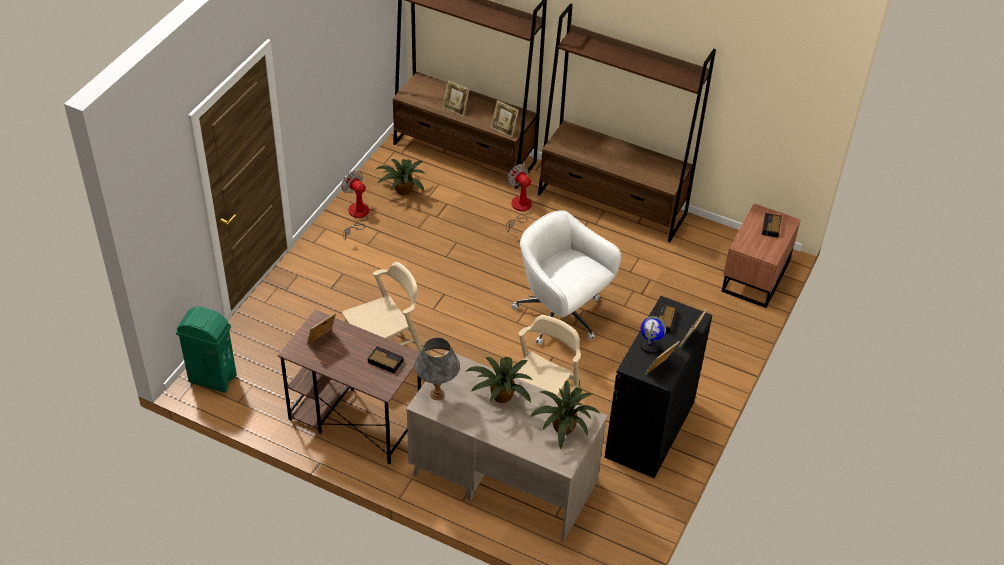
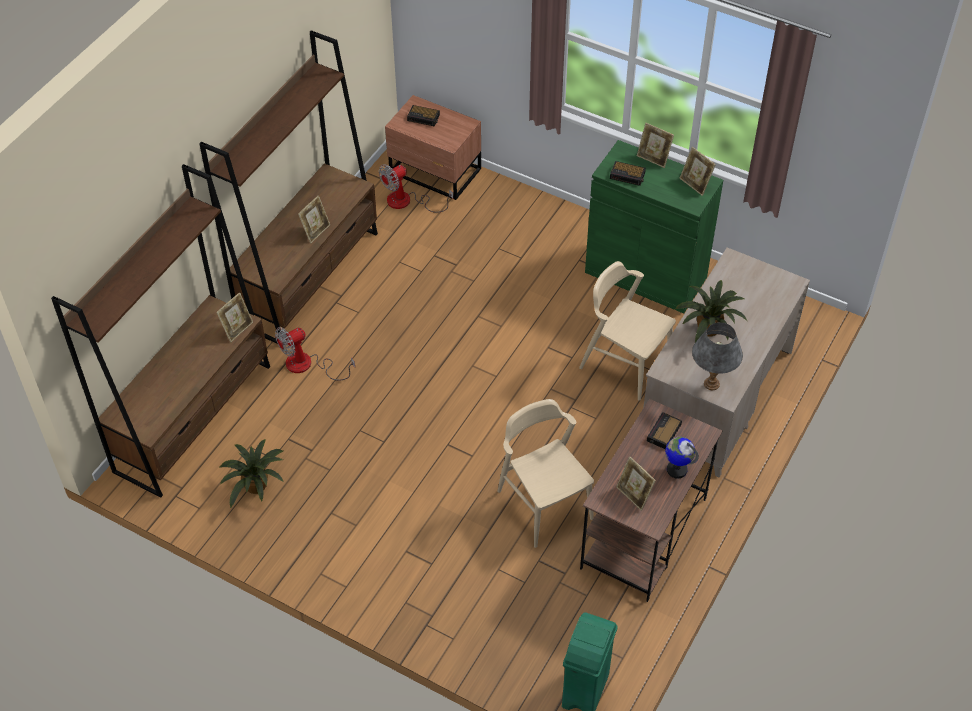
camera: 85 degrees left, 5 degrees up
(356, 216) = (301, 538): fan -> fan (407, 202)
(455, 109) = (188, 378): picture frame -> picture frame (316, 231)
(560, 316) = (487, 336): white office chair -> none
(564, 428) = (748, 281): potted plant -> none
(650, 346) = (665, 189): globe -> globe (676, 469)
(650, 429) = (645, 275): black cabinet -> green cabinet

